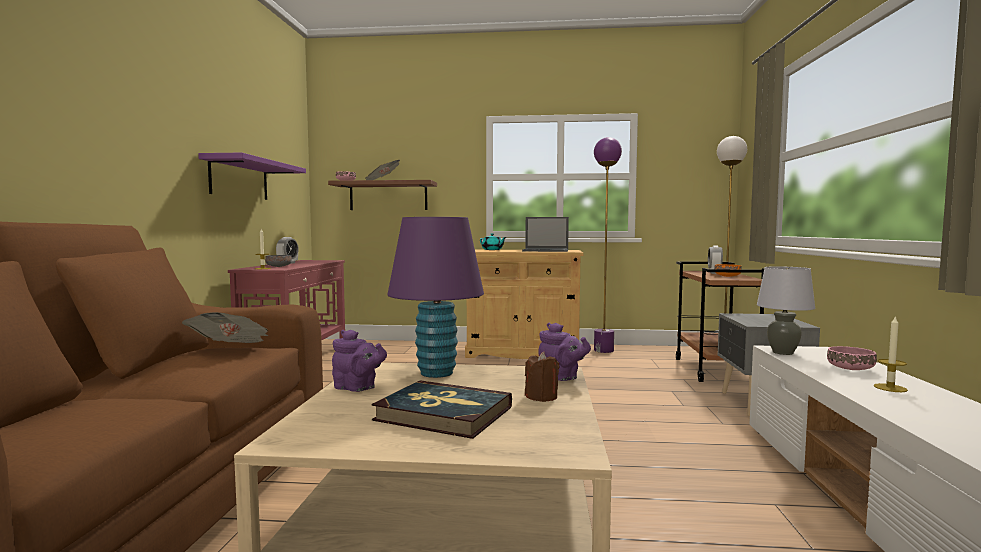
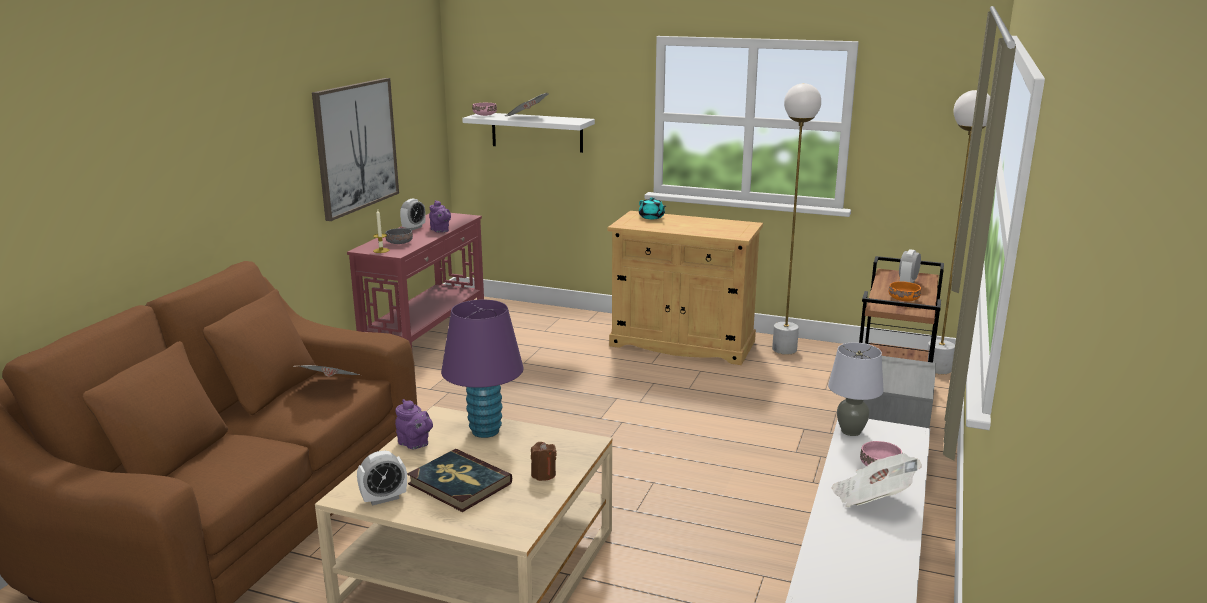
camera: 15 degrees right, 15 degrees up
(239, 179) = (356, 146): purple shelf -> picture
(345, 437) = (384, 498): none -> alarm clock
(388, 196) = (537, 132): brown shelf -> white shelf
(546, 250) = (712, 228): laptop -> none
(561, 378) = (580, 451): purple teapot -> purple teapot (440, 230)
(603, 350) = (784, 349): purple floor lamp -> white floor lamp
(890, 388) = (872, 498): candle -> newspaper

